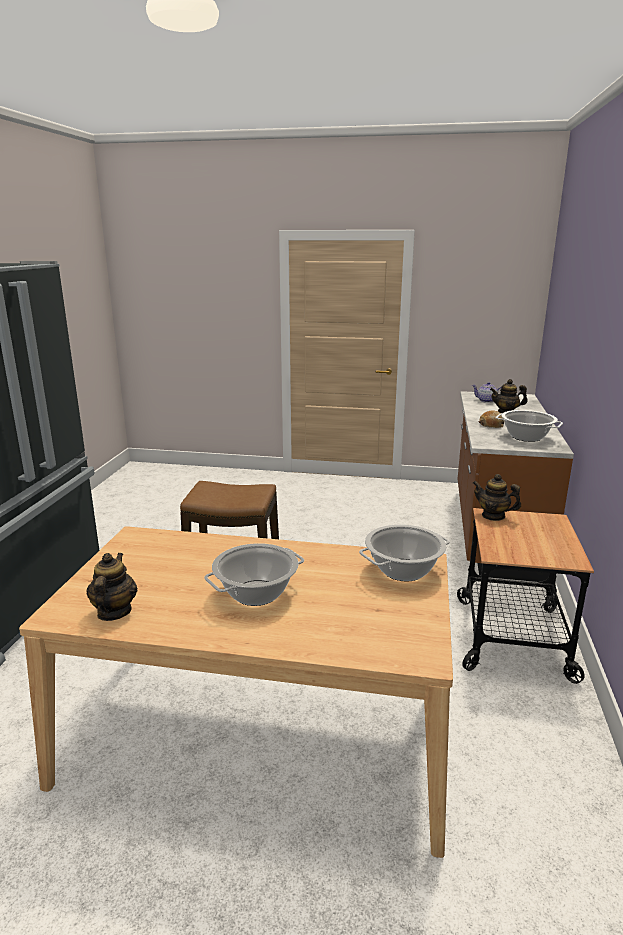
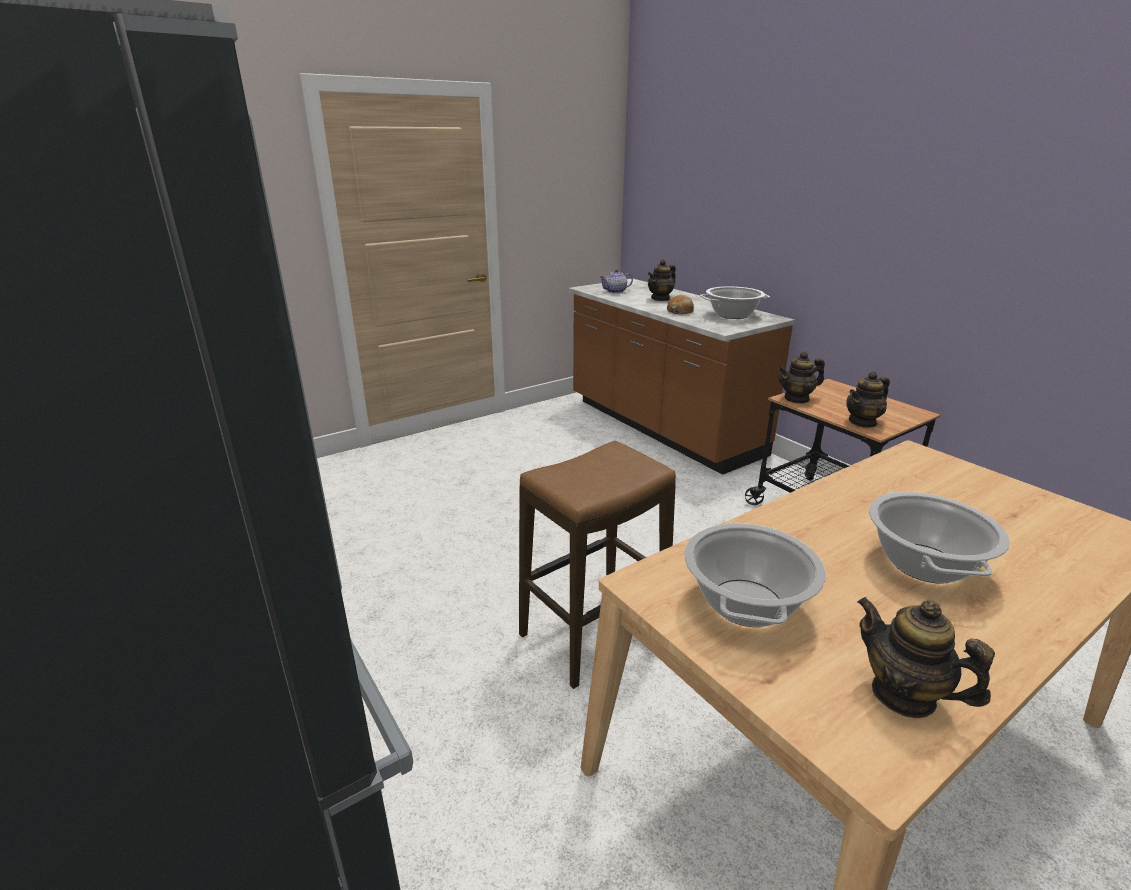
camera: 45 degrees left, 5 degrees up
(403, 570) = (930, 470): cooking pot -> cooking pot (747, 604)
(501, 547) = (862, 422): none -> teapot

